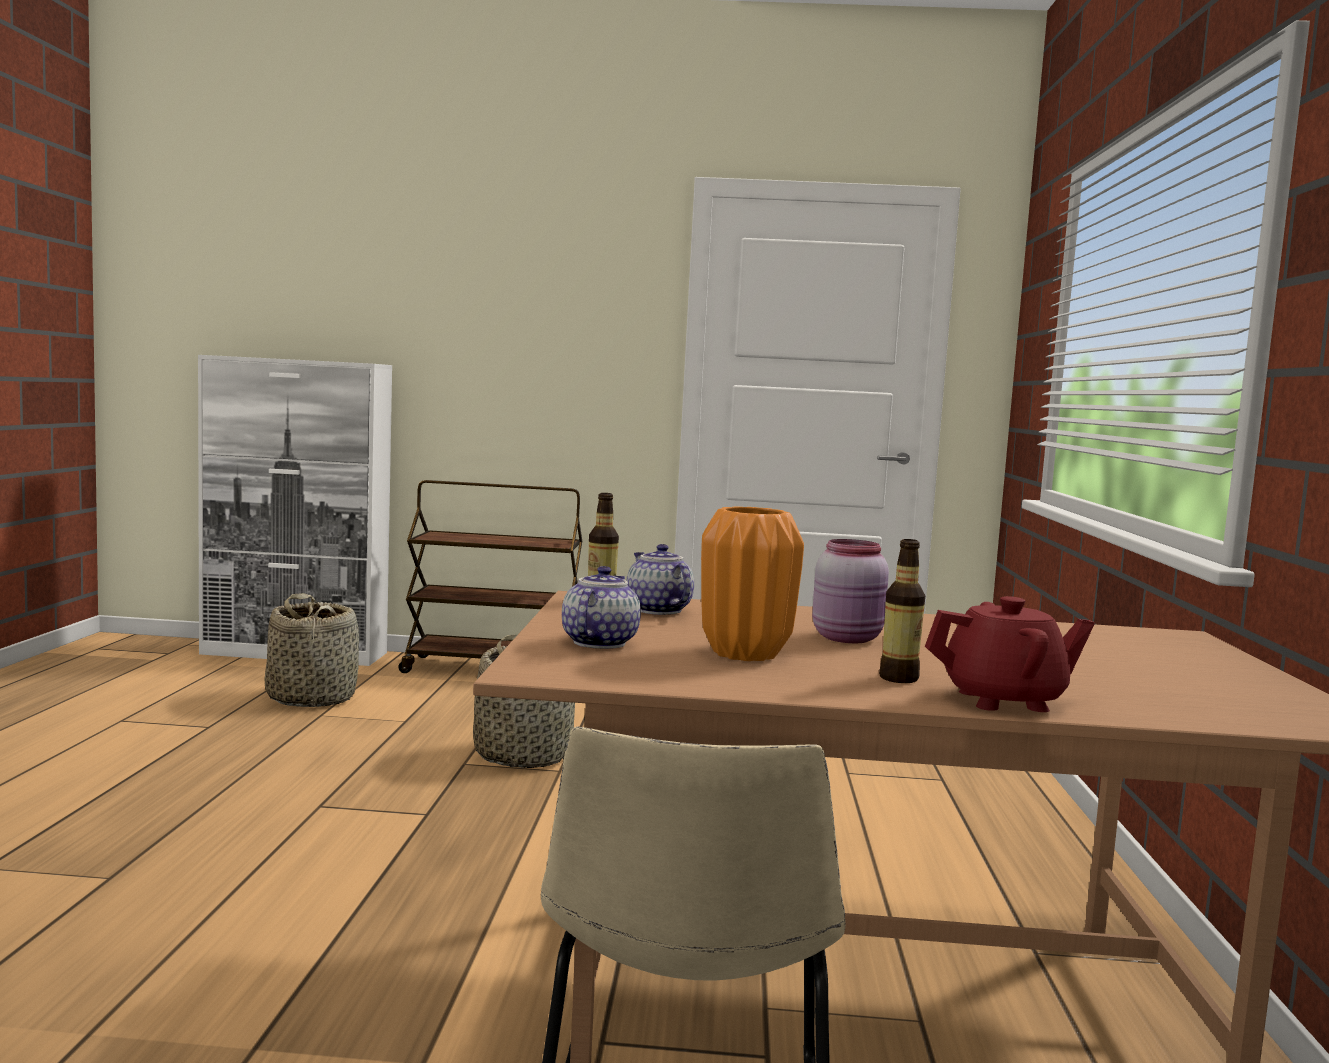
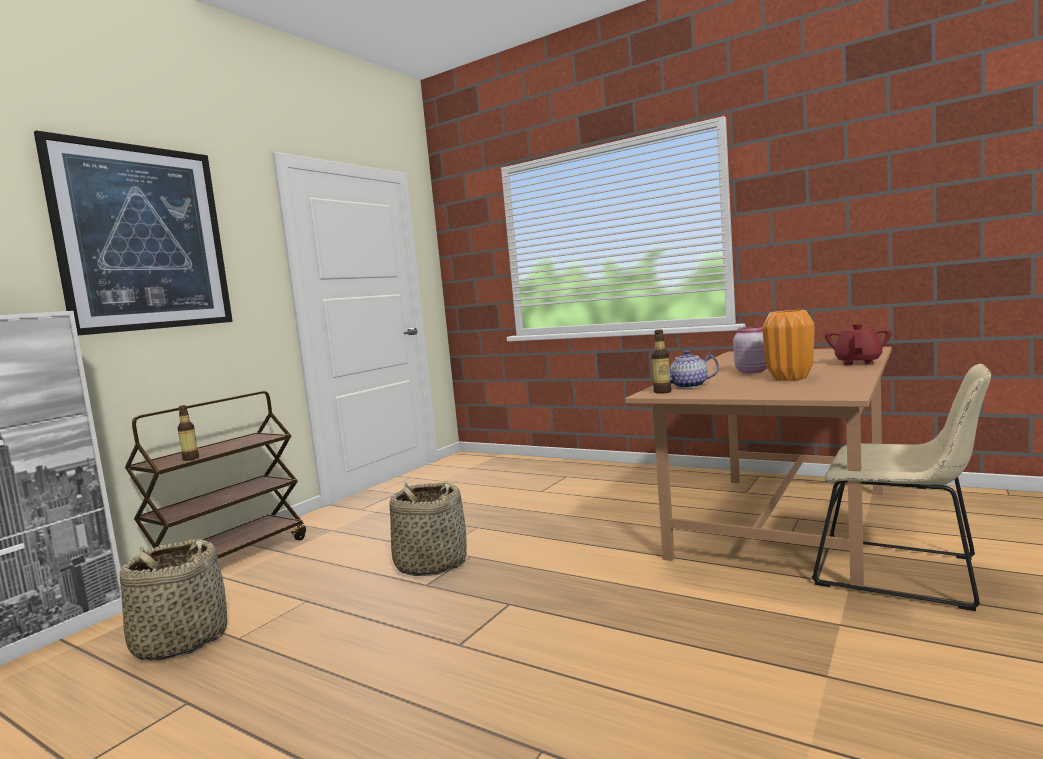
camera: 60 degrees left, 0 degrees up
(501, 292) = (143, 238): none -> picture
(598, 642) = (772, 390): teapot -> none
(898, 678) = (828, 368): bottle -> bottle (191, 459)

